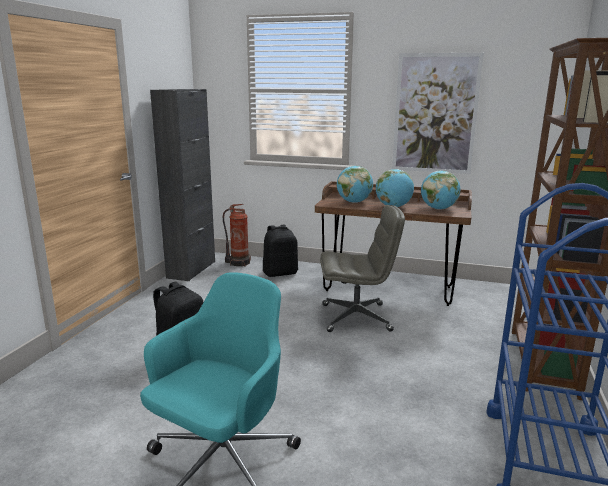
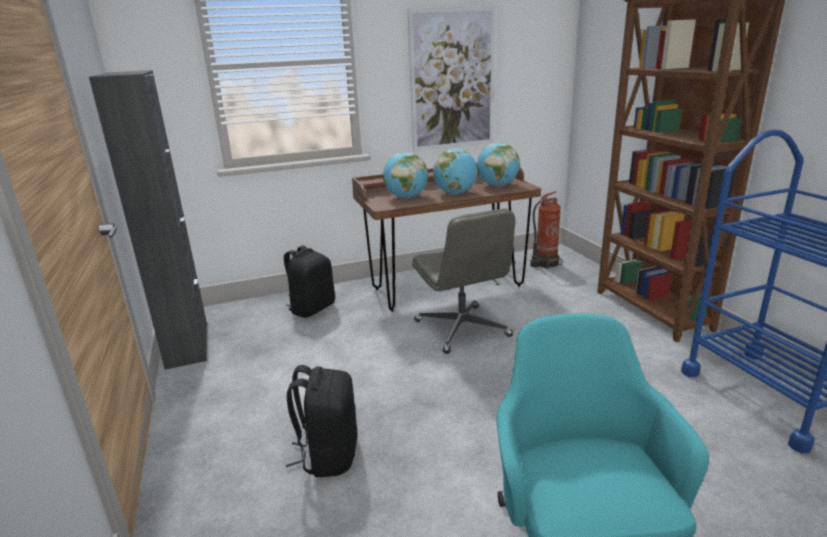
camera: 35 degrees left, 5 degrees up
(239, 263) = (241, 313): fire extinguisher -> fire extinguisher (544, 263)
(357, 317) = (462, 329): grey office chair -> grey office chair turned 105 degrees clockwise

